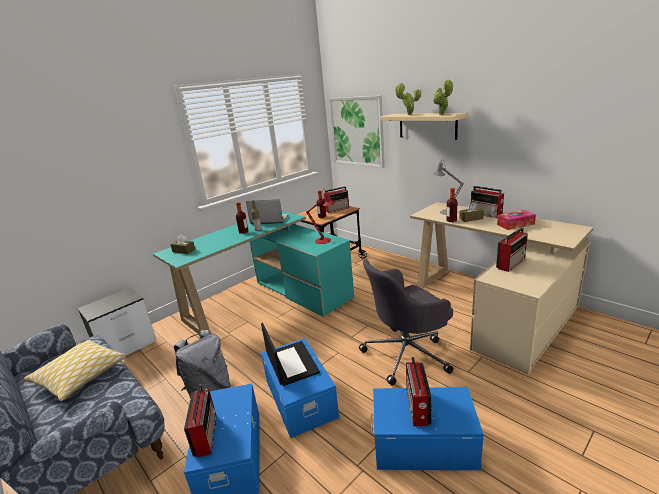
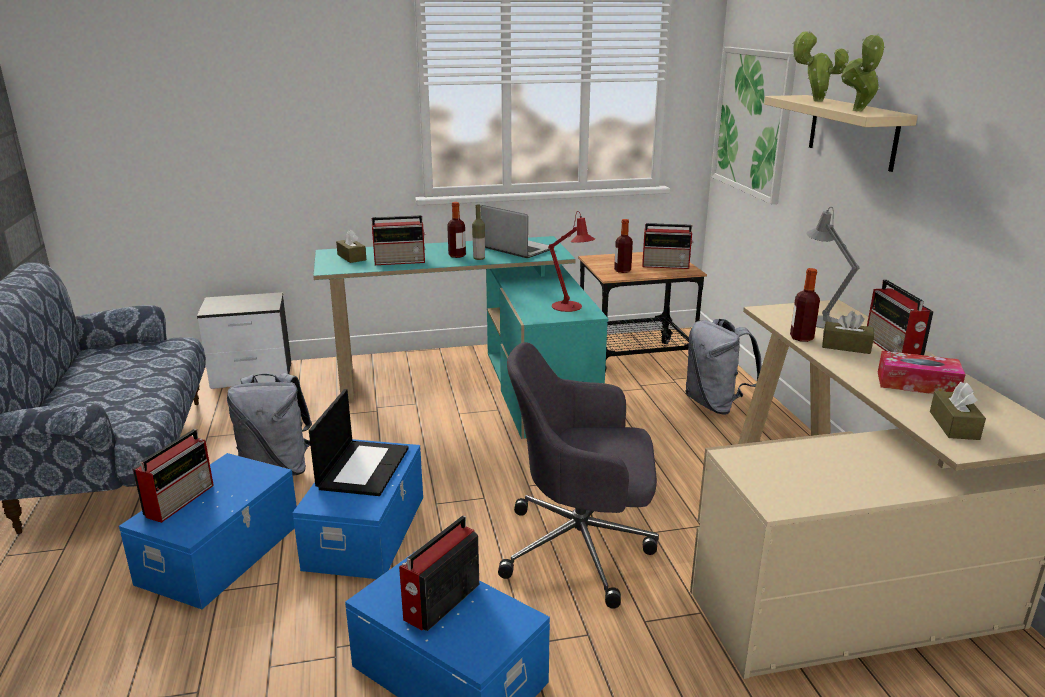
camera: 30 degrees right, 0 degrees up
(80, 376) = (128, 374): pillow -> none
(385, 267) = (715, 405): none -> grey backpack
(511, 263) = (821, 450): radio -> radio (401, 261)
(550, 235) = (954, 425): none -> brown tissue box

